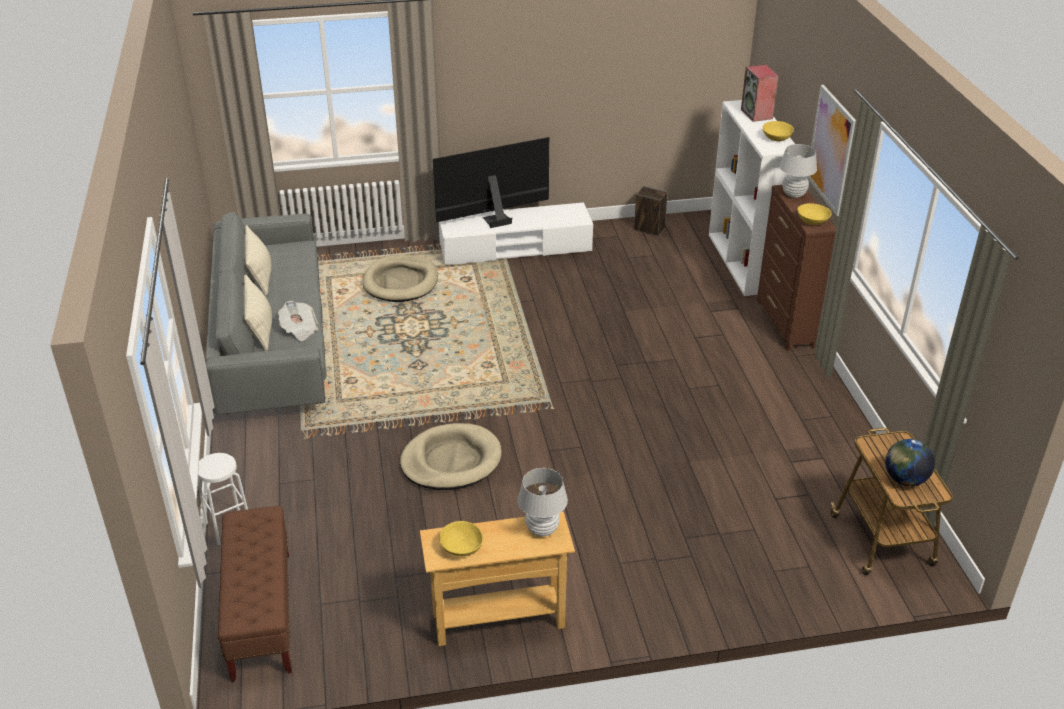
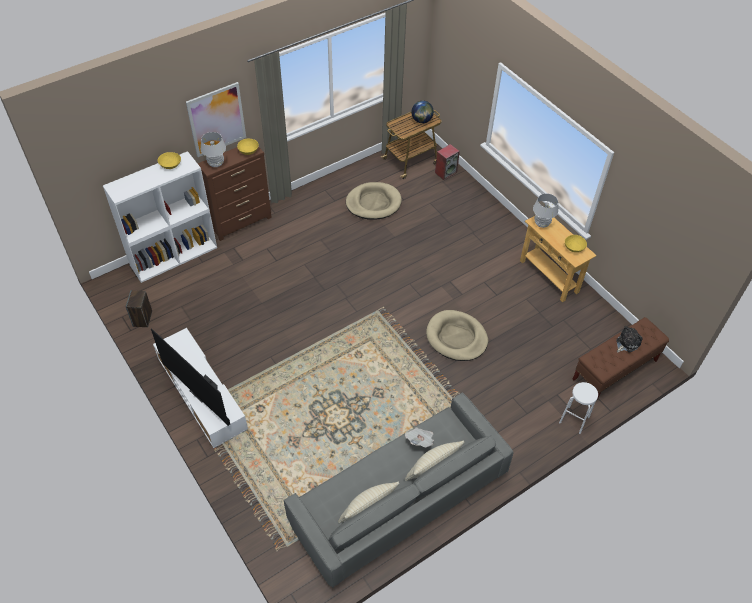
camera: 115 degrees left, 15 degrees up
(256, 570) = (626, 343): none -> plush toy
(401, 282) = (282, 451): beige dog bed -> beige dog bed (373, 203)
(757, 114) = (133, 181): speaker -> speaker (445, 172)

